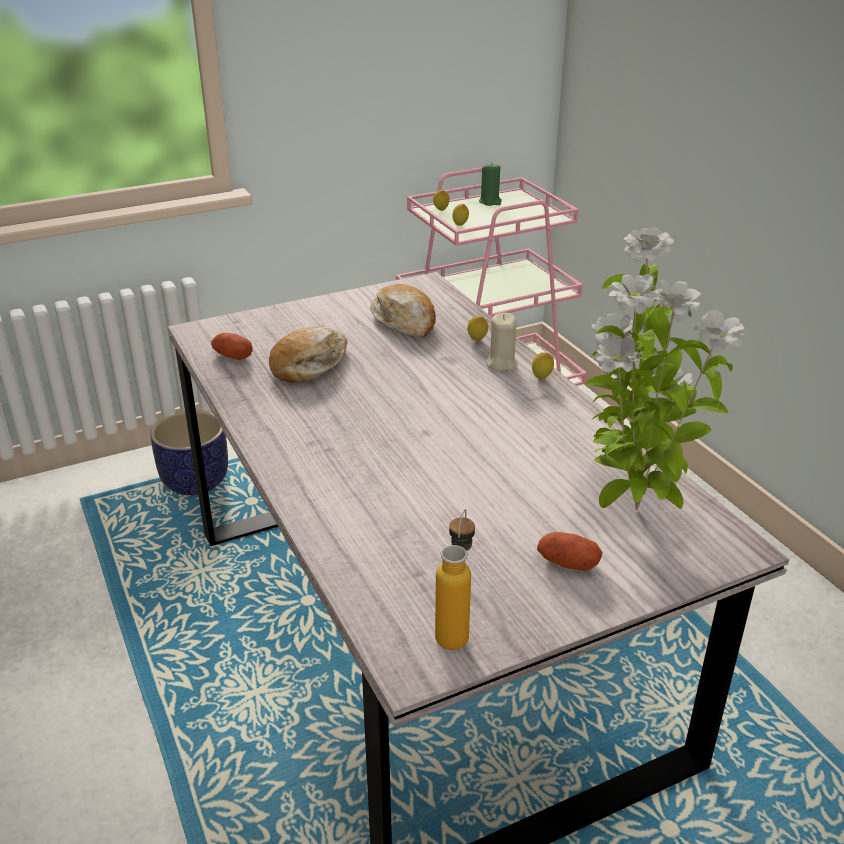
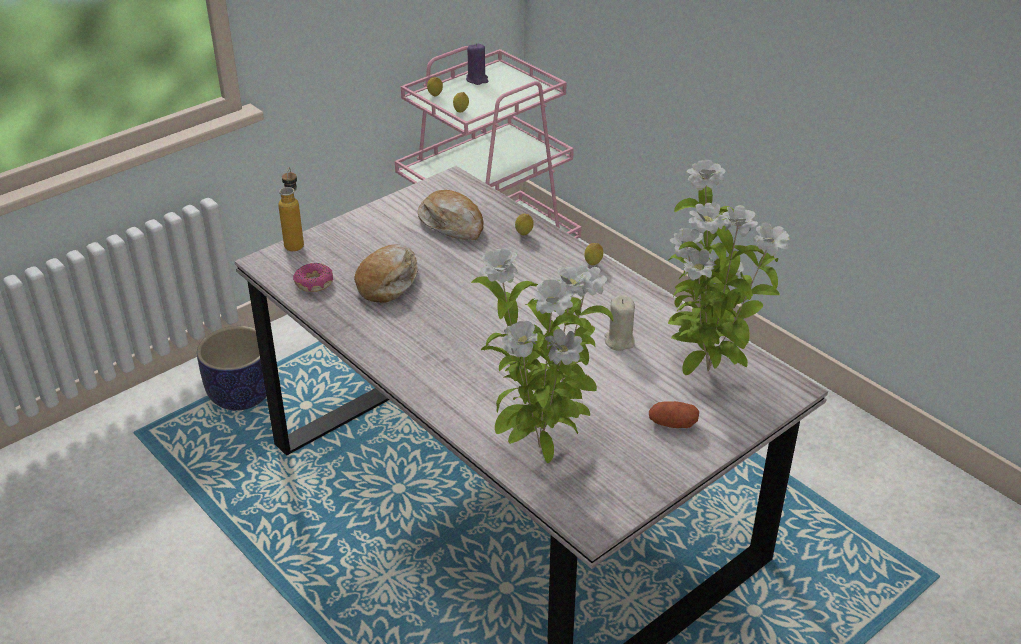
camera: 15 degrees left, 5 degrees up
(232, 356) = (314, 283): potato -> donut
(390, 565) = (541, 450): none -> potted plant
(455, 629) = (611, 490): bottle -> bottle (295, 242)
(490, 201) = (477, 79): green candle -> purple candle
(501, 363) = (553, 255): beige candle -> beige candle (619, 341)

